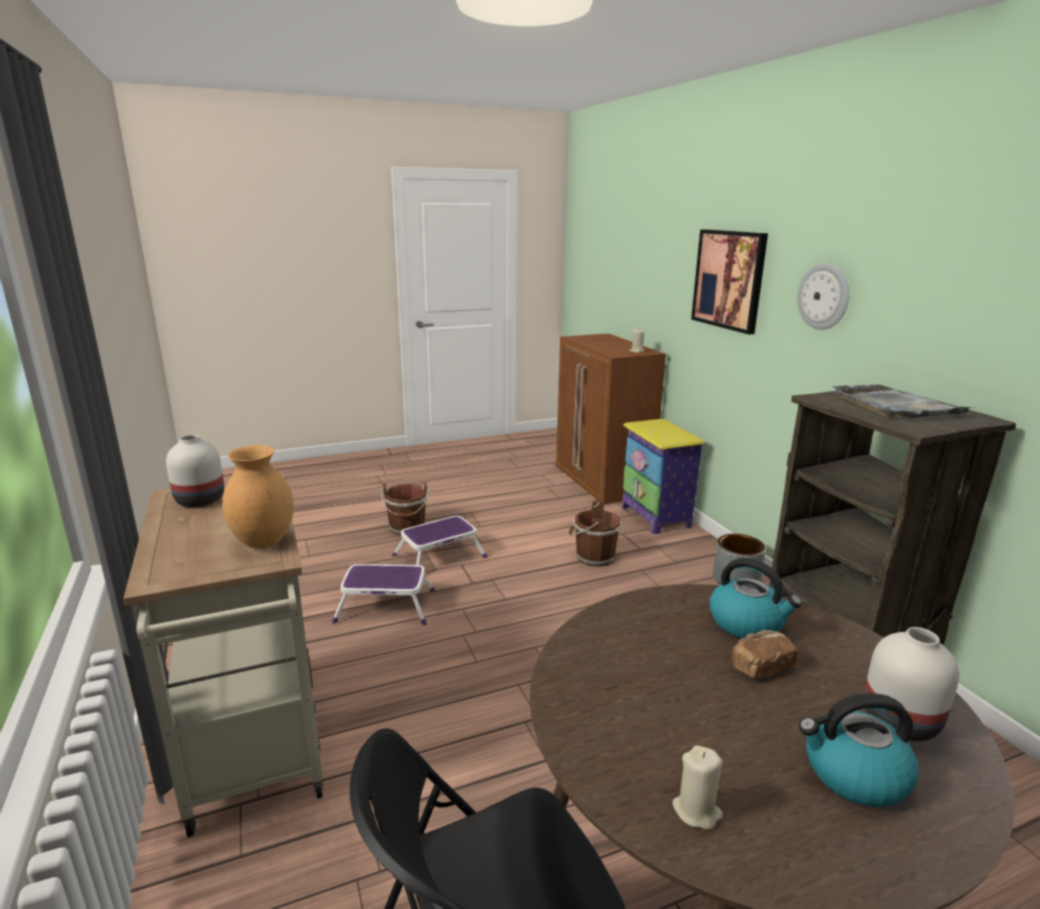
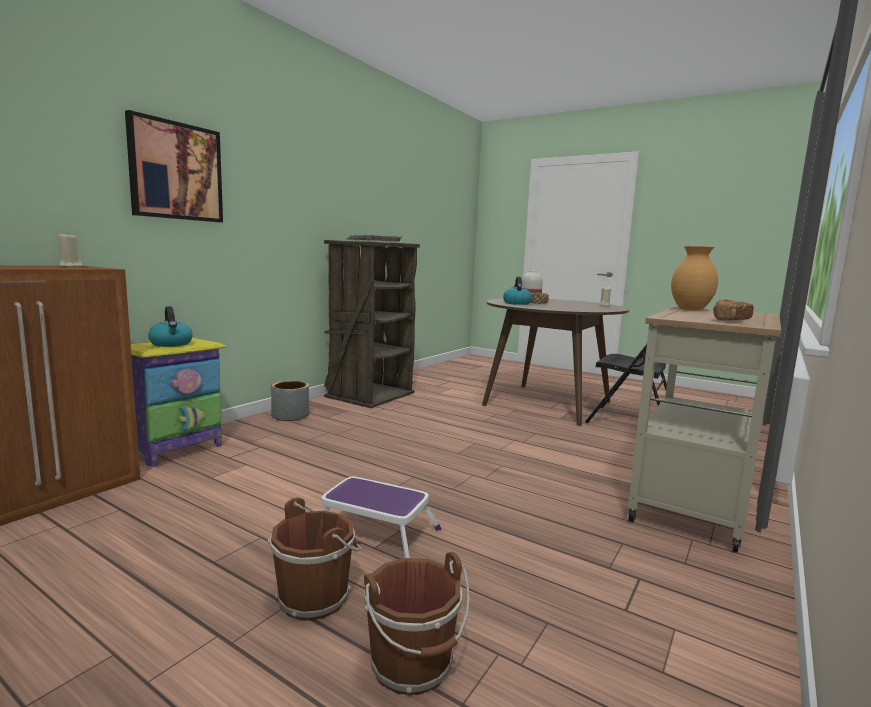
camera: 125 degrees left, 10 degrees down
(200, 501) = (730, 320): white vase -> bread
(385, 606) = (504, 524): purple step ladder -> none
(593, 557) = (295, 460): brown bucket -> brown bucket (413, 666)
(824, 296) = (275, 188): wall clock -> none
(853, 774) = (560, 301): kettle -> kettle (171, 344)

